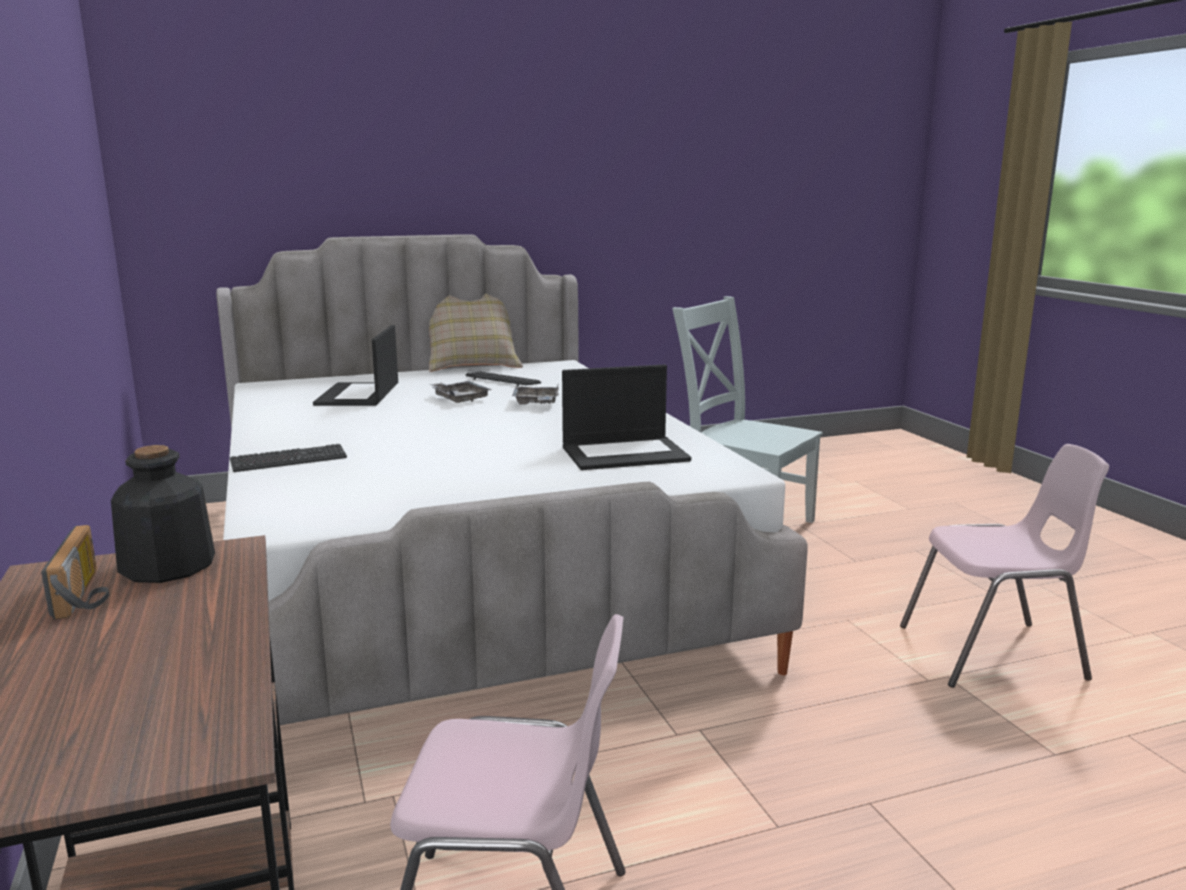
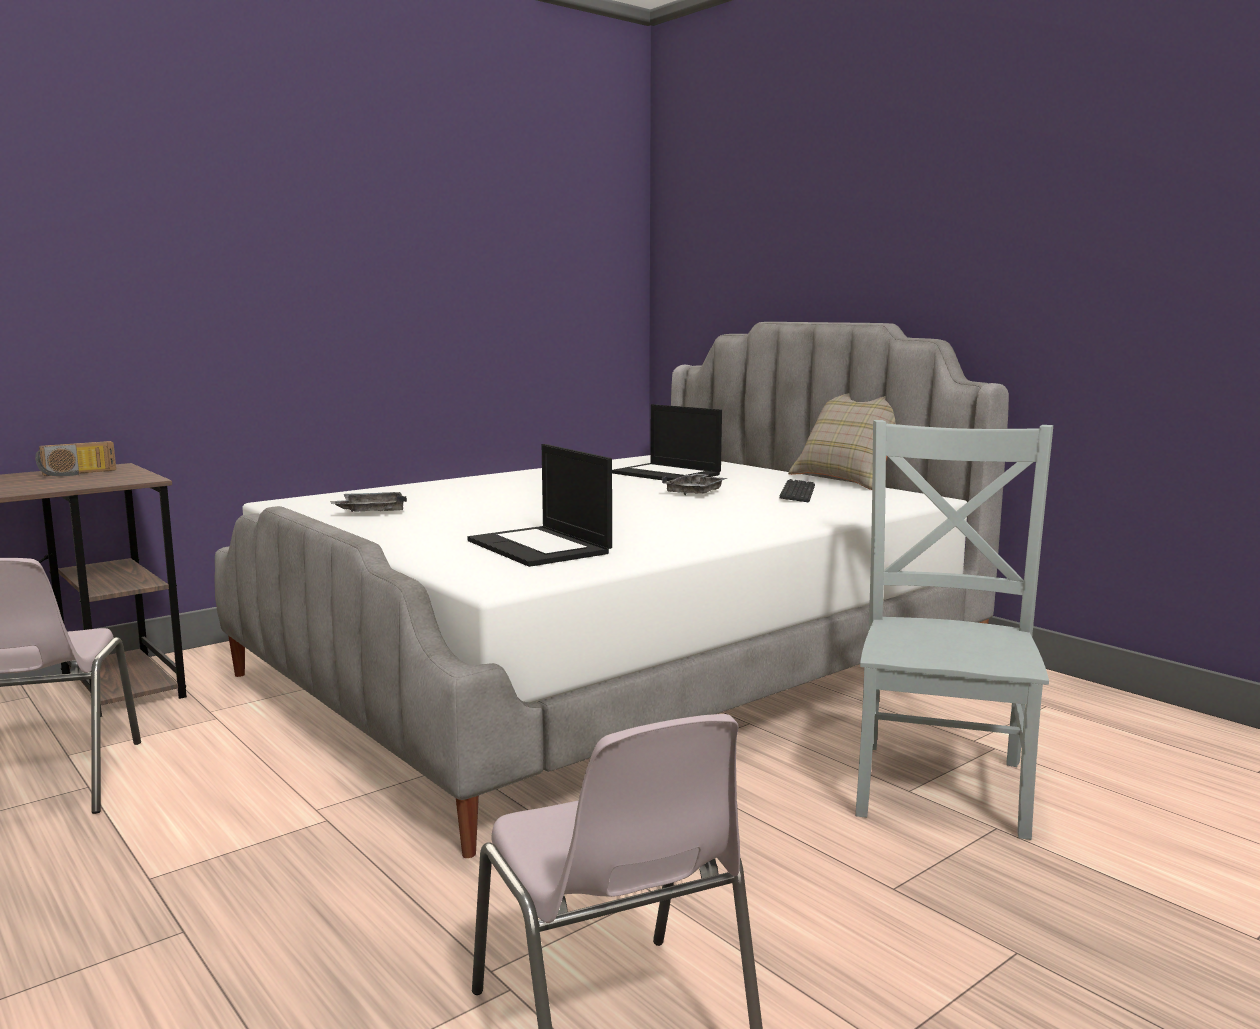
camera: 70 degrees right, 5 degrees down
(166, 566) = (117, 476): bottle -> none
(289, 460) = (446, 487): keyboard -> none
(358, 395) = (668, 474): laptop -> laptop turned 120 degrees counterclockwise
(536, 403) = (712, 509): grey tray -> grey tray (371, 512)

